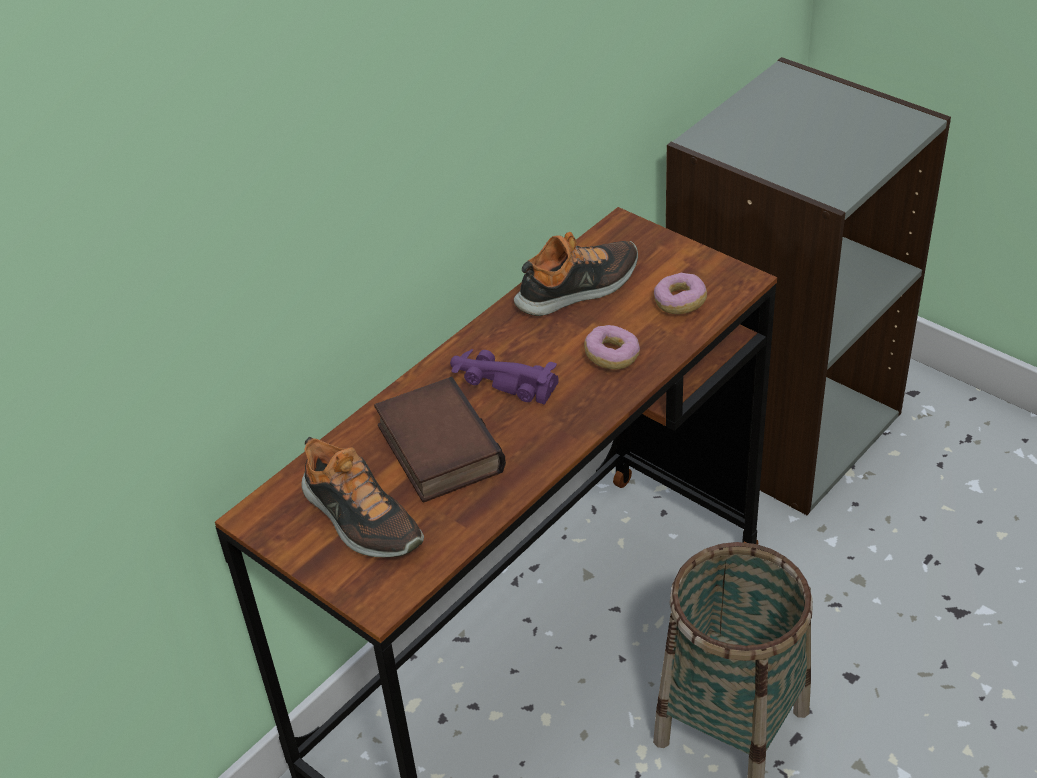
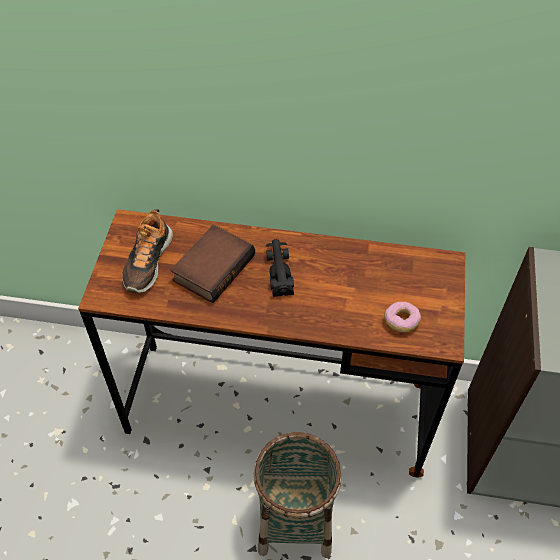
camera: 55 degrees right, 10 degrees up
(502, 381) = (279, 270): purple toy car -> black toy car
(579, 288) = (378, 268): shoe -> none
(612, 357) = (332, 309): donut -> none

